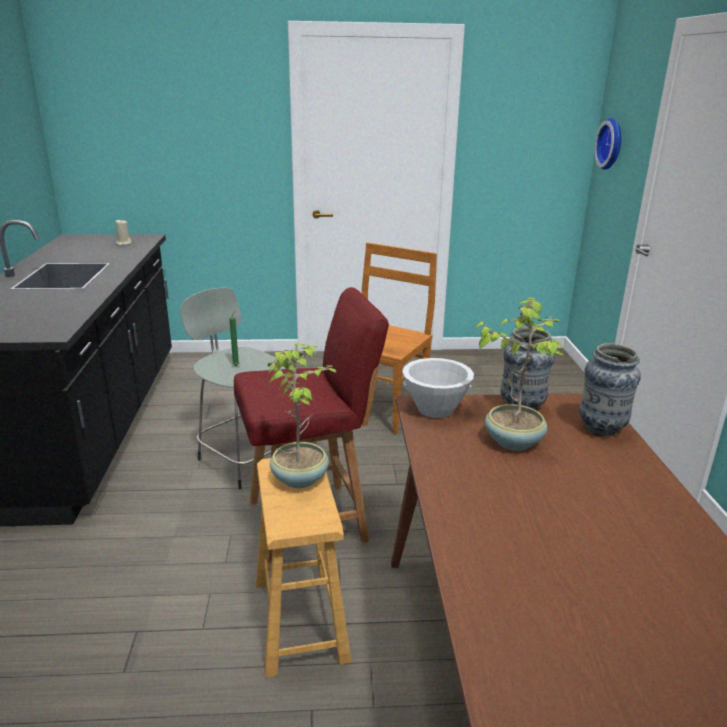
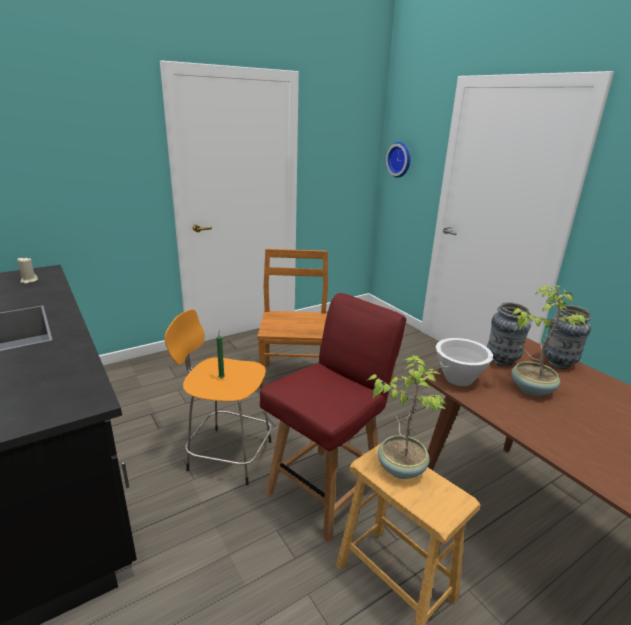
camera: 30 degrees left, 0 degrees up
(245, 458) = (227, 454): grey stool -> orange stool

